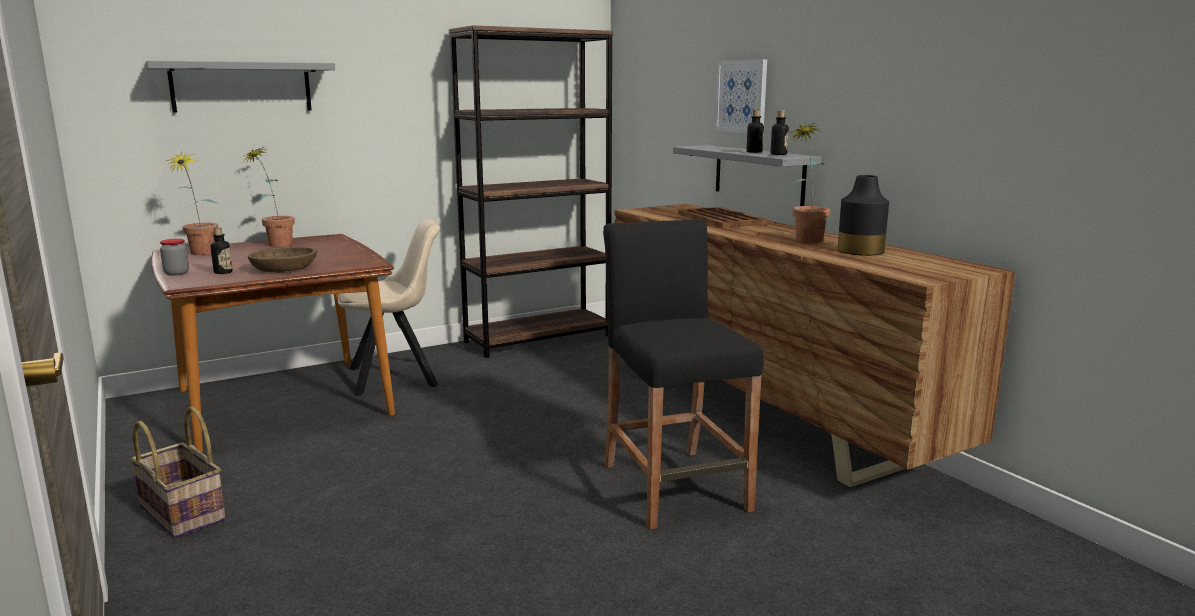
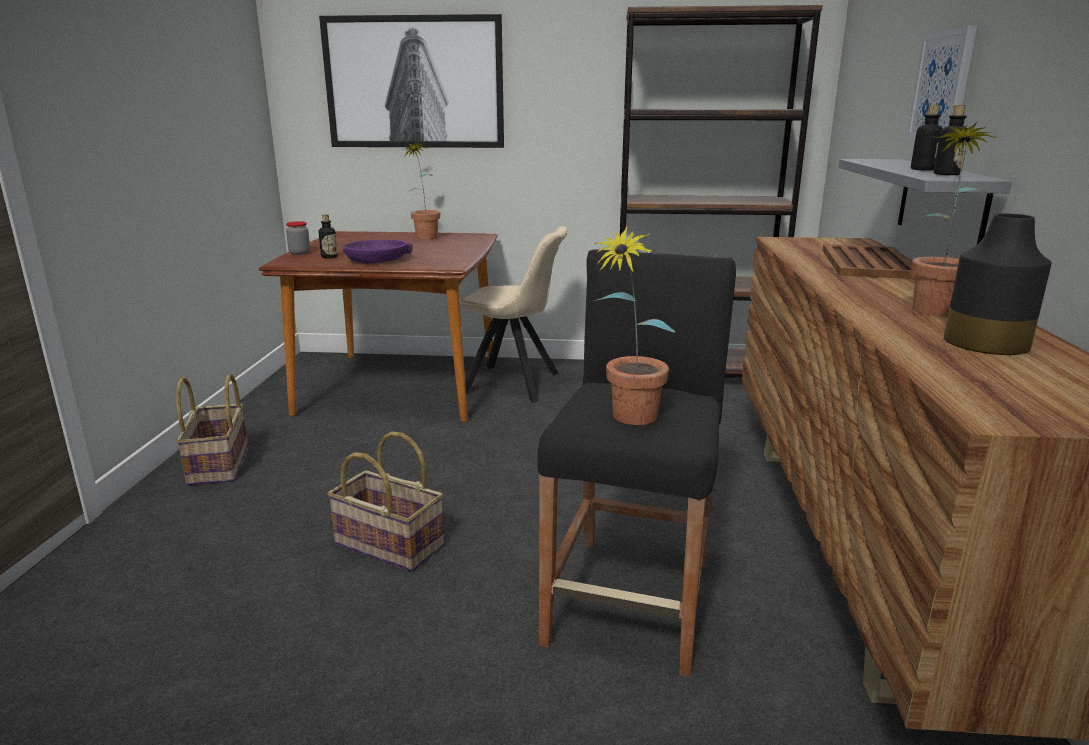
camera: 35 degrees right, 5 degrees up
(200, 254) = (353, 238): potted plant -> potted plant (628, 420)
(241, 87) = (414, 83): grey shelf -> picture
(284, 268) = (376, 260): brown bowl -> purple bowl
(456, 515) = (388, 545): none -> basket

